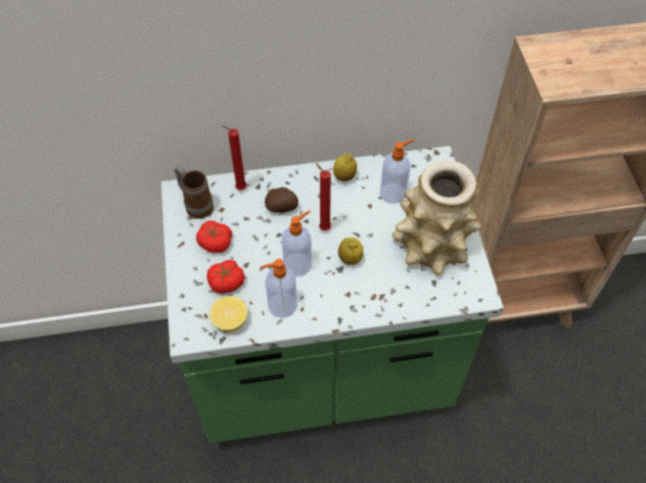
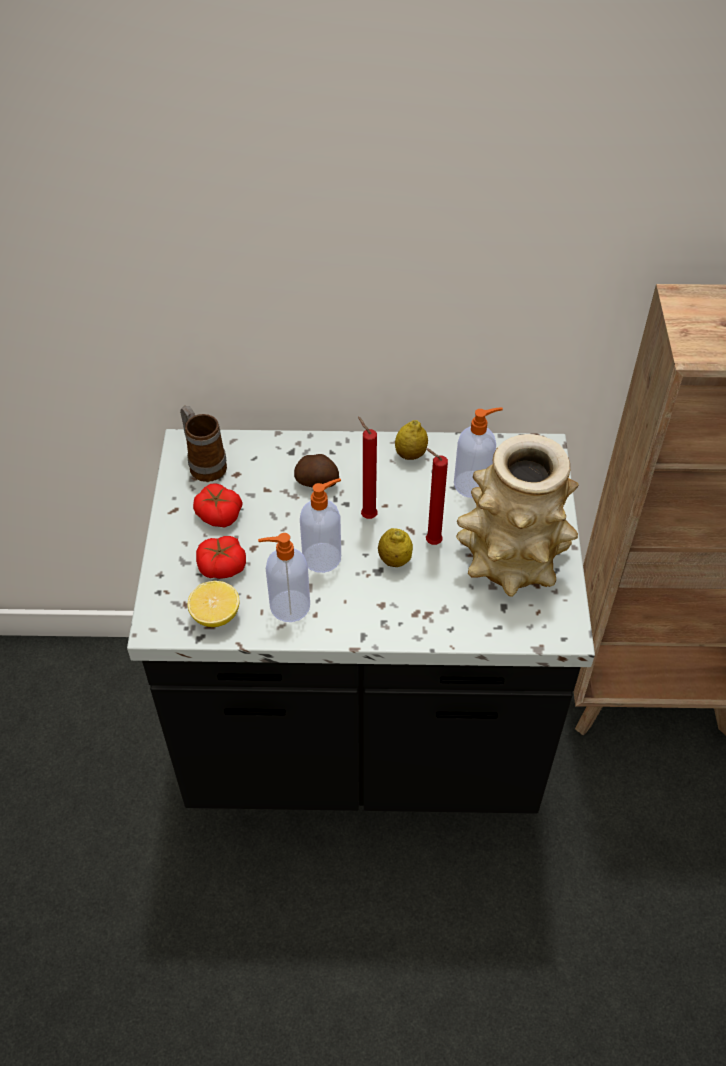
camera: 10 degrees right, 5 degrees down
(239, 188) = (266, 451): red candle -> red candle (430, 542)
(323, 372) = (363, 741): green counter -> black counter

